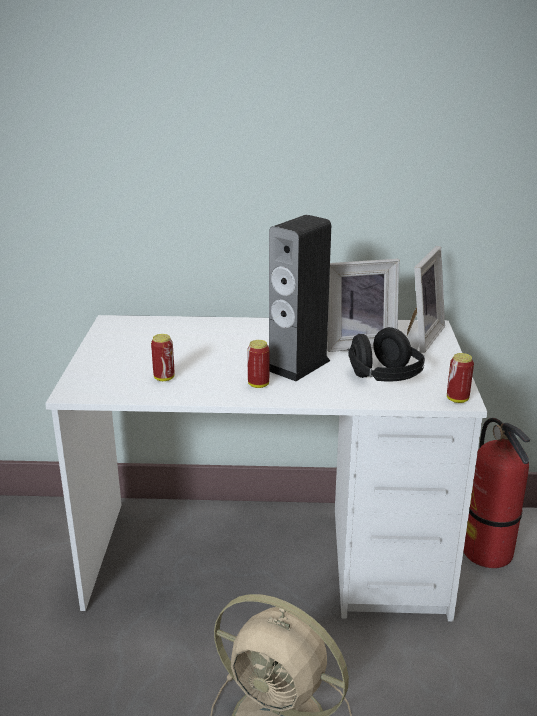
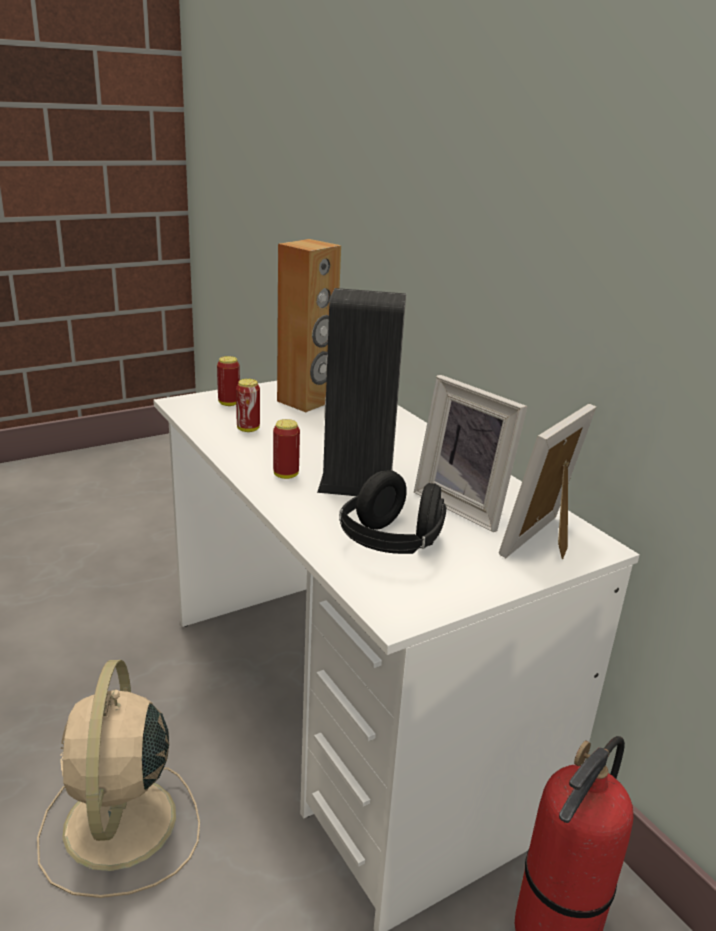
camera: 55 degrees right, 0 degrees up
(141, 343) = (306, 401): none -> brown speaker
(419, 337) = (547, 543): picture frame -> picture frame turned 135 degrees clockwise
(457, 399) = (394, 611): can -> can (229, 403)

